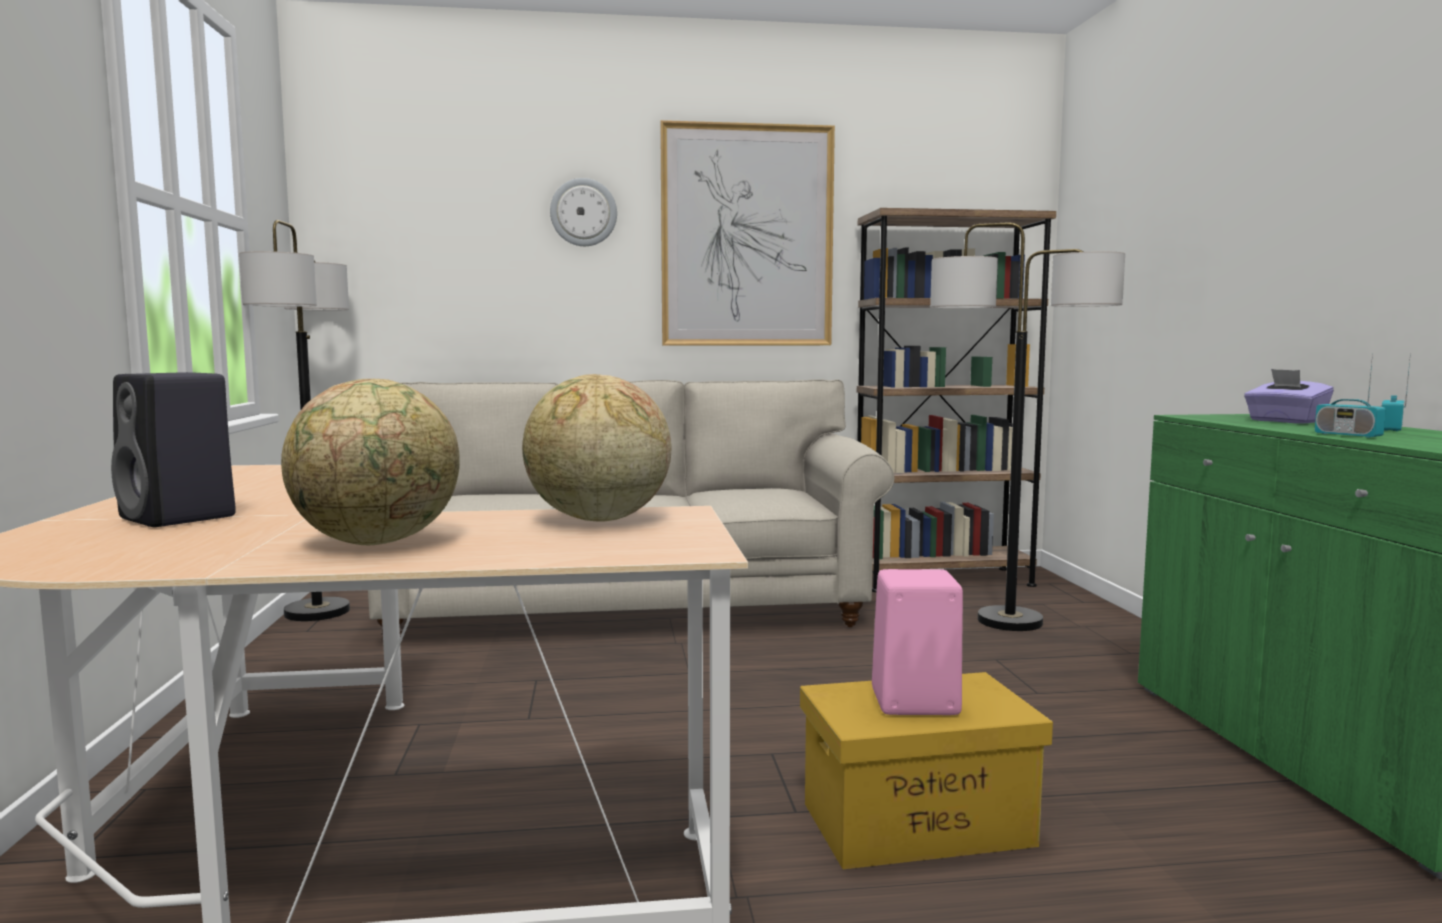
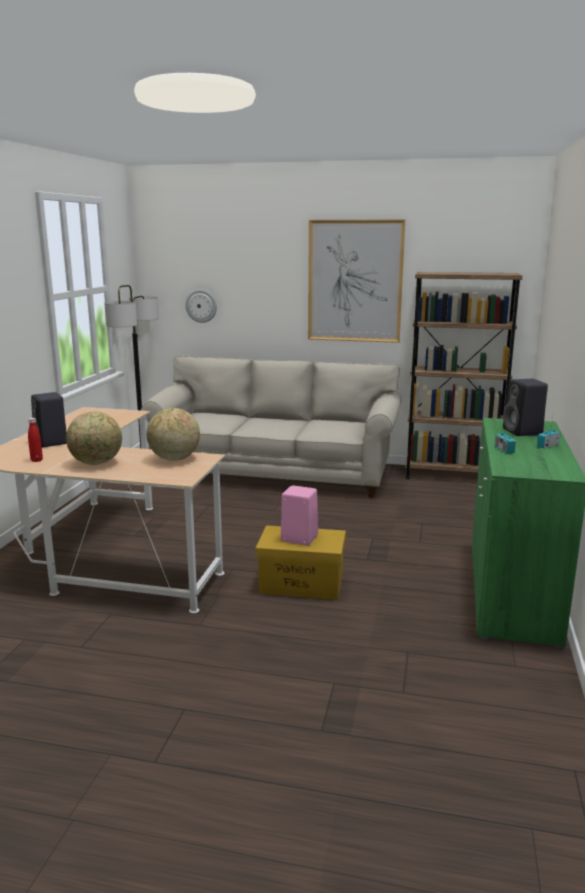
camera: 20 degrees right, 10 degrees up
(160, 552) = (36, 460): none -> red bottle
(583, 212) = (269, 269): wall clock -> wall clock (201, 306)
(1010, 621) = (456, 504): floor lamp -> none
(1285, 421) = (523, 432): purple tissue box -> black speaker

